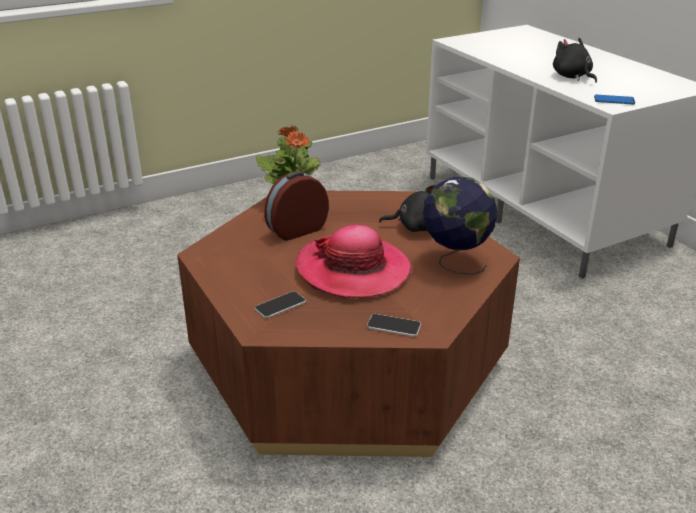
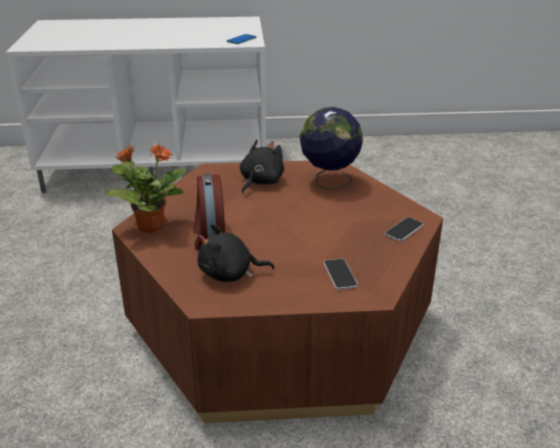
camera: 65 degrees left, 0 degrees up
(353, 270) = (306, 226): hat -> none
(572, 77) = (179, 37): black plush toy -> black plush toy (230, 274)

